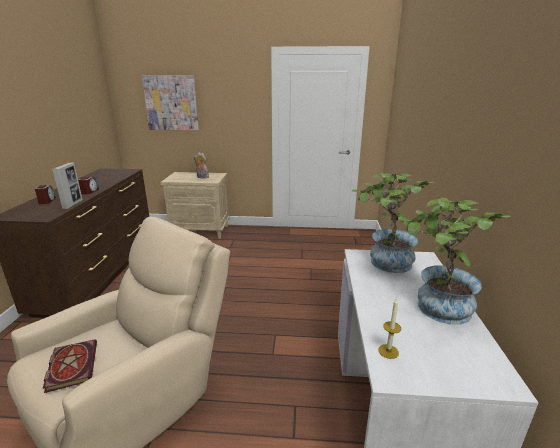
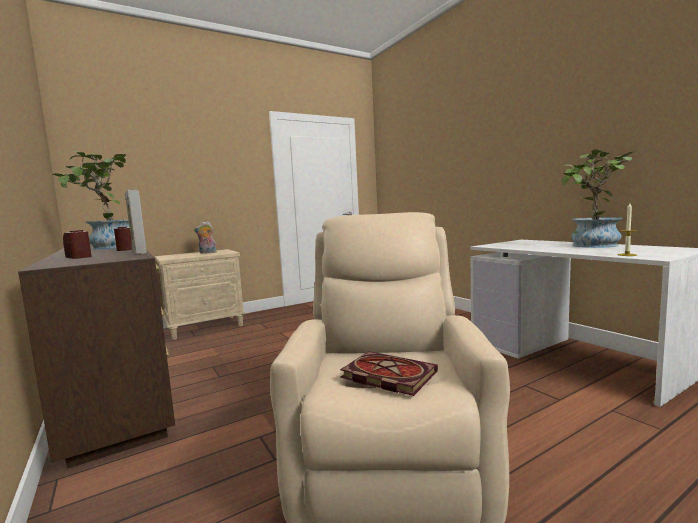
camera: 35 degrees left, 15 degrees down
(171, 103) = (151, 167): picture -> none
(384, 263) = (512, 244): potted plant -> potted plant (107, 248)

